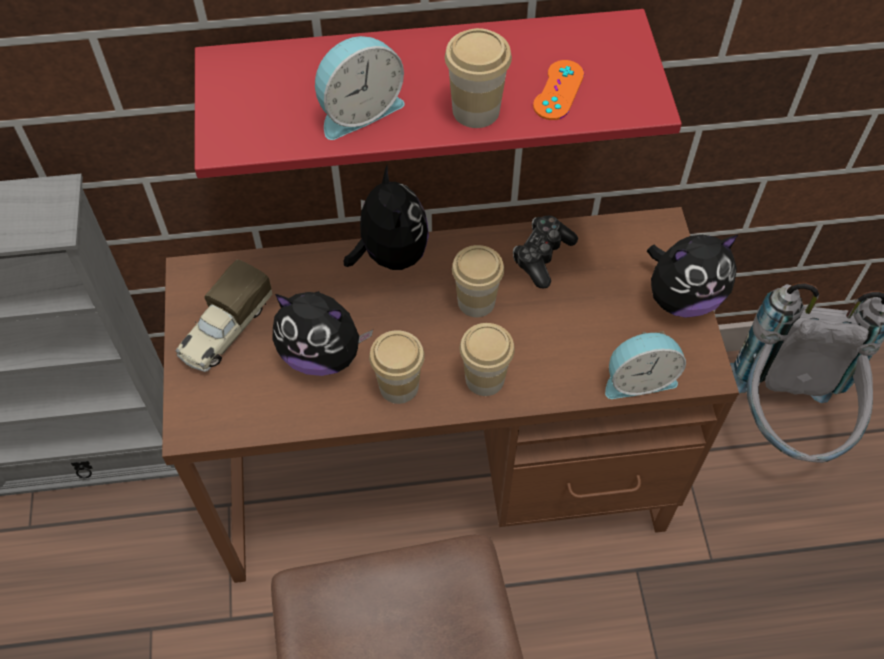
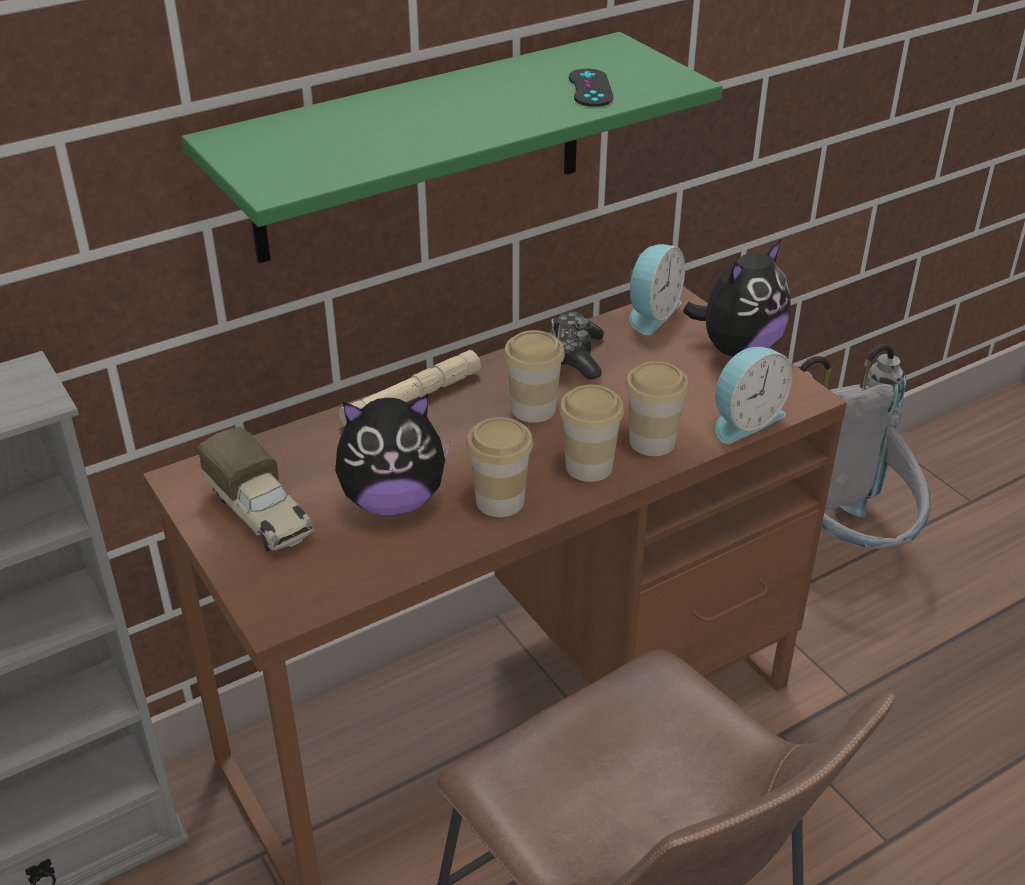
camera: 25 degrees left, 20 degrees down
(225, 330) = (261, 514): toy truck -> toy truck turned 45 degrees counterclockwise
(358, 110) = (402, 138): alarm clock -> alarm clock (651, 313)
(390, 254) = (412, 398): plush toy -> beige flashlight
(423, 76) = (421, 148): red shelf -> green shelf
(476, 110) = (522, 115): cup -> cup (652, 442)
(558, 90) = (590, 88): orange game controller -> black game controller

